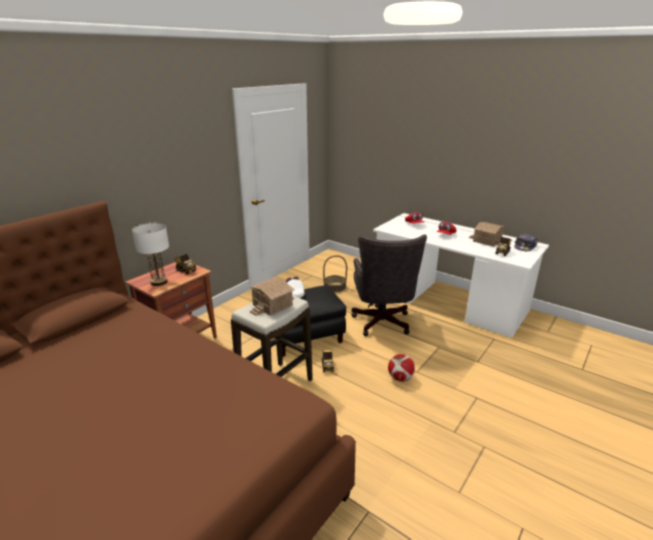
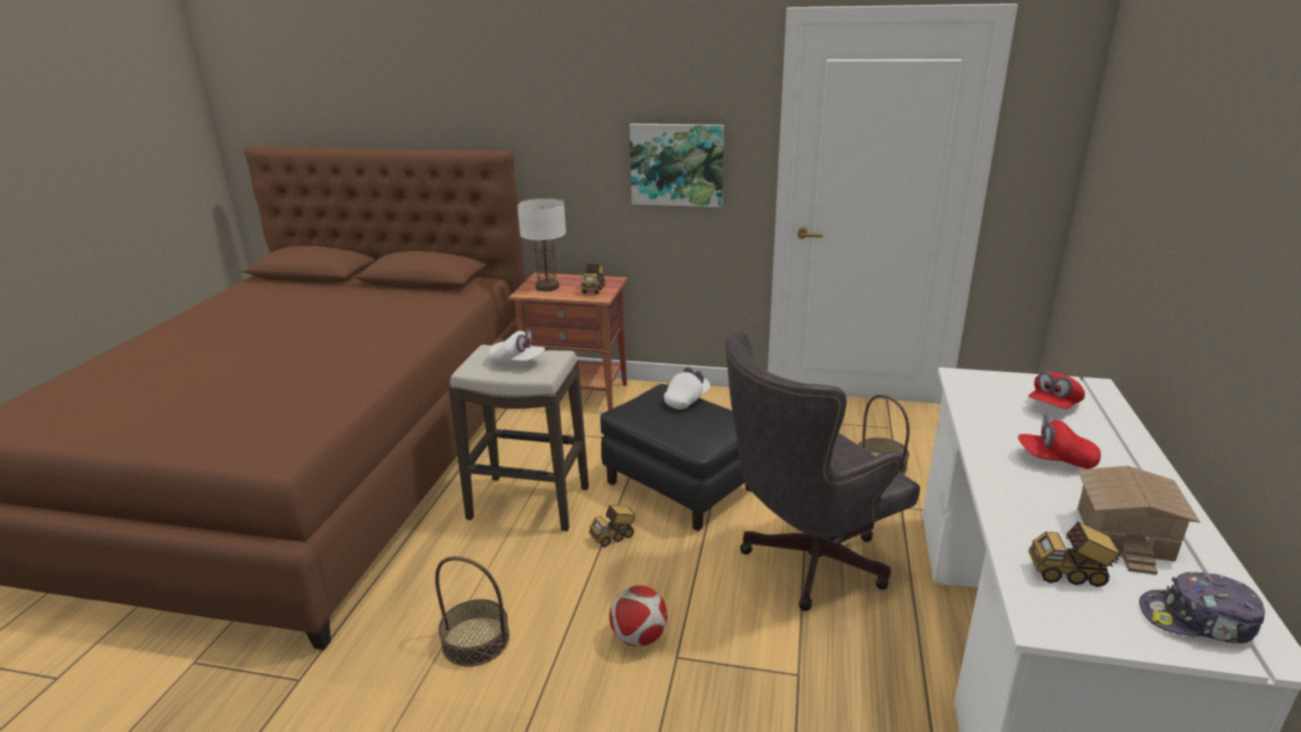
camera: 65 degrees right, 0 degrees up
(195, 183) = (677, 164): none -> picture
(272, 305) = (517, 361): toy house -> white cap
(375, 430) = (476, 640): none -> basket

